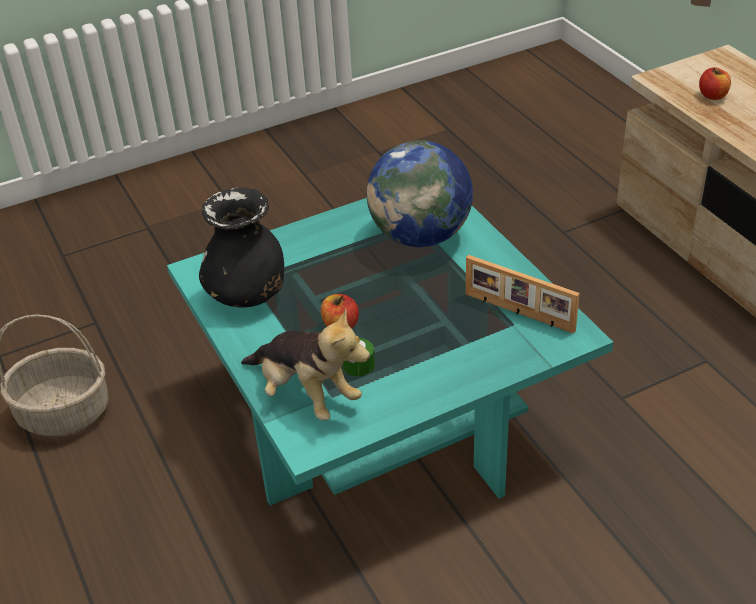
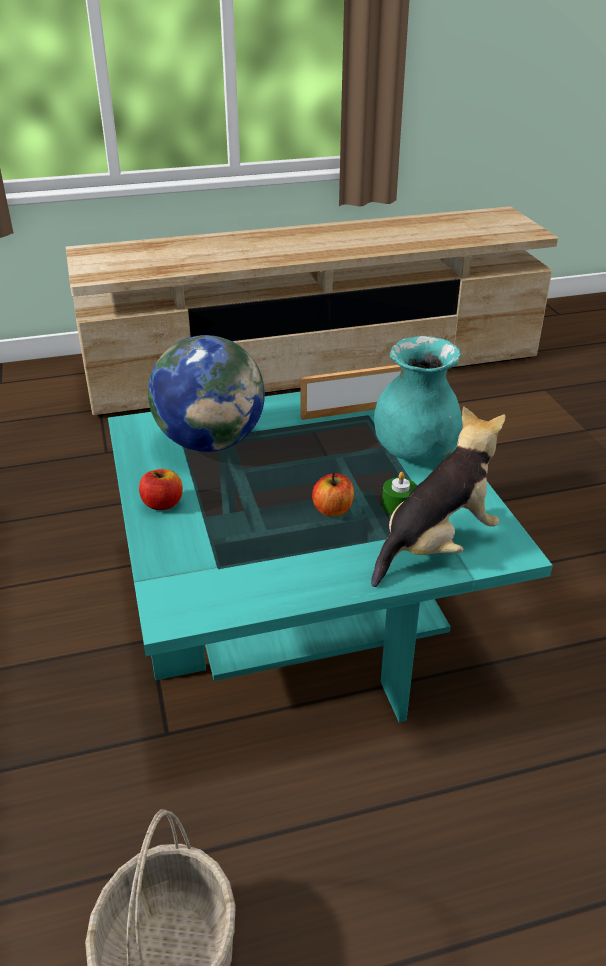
camera: 80 degrees left, 5 degrees down
(247, 295) = (249, 572): black vase -> none
(455, 365) = (415, 451): none -> turquoise vase
(518, 313) = (354, 410): picture frame -> picture frame turned 150 degrees counterclockwise
(713, 96) = (137, 265): apple -> apple (162, 504)

